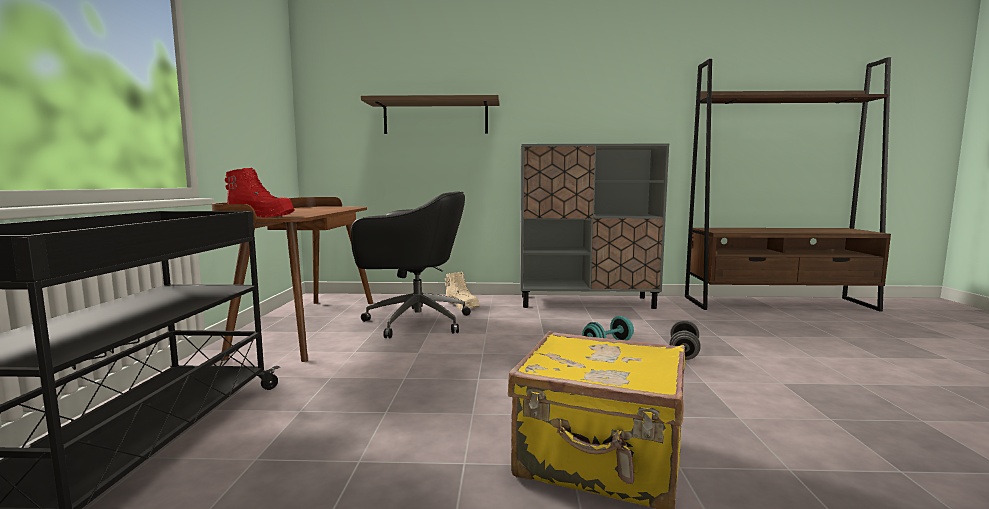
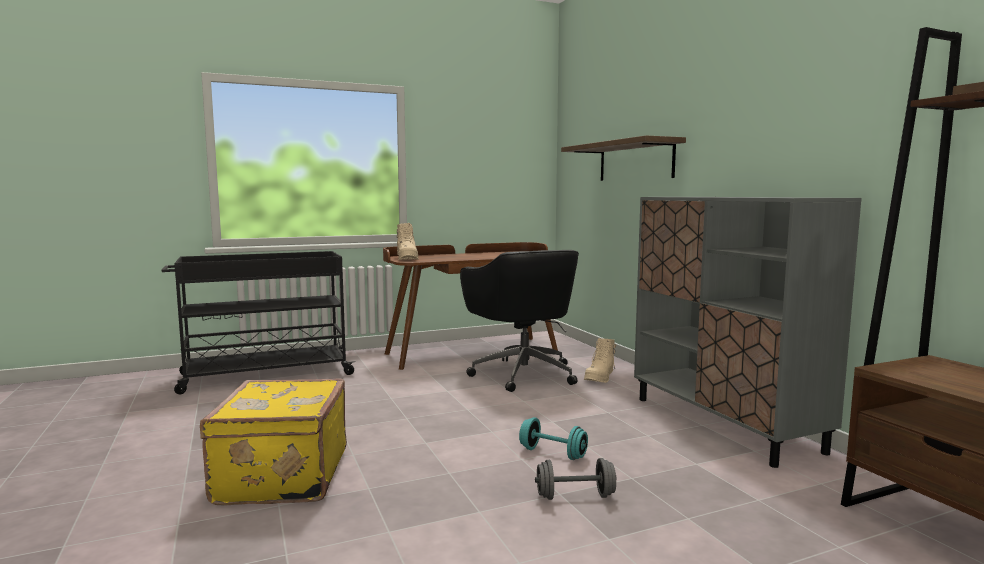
camera: 65 degrees right, 0 degrees up
(261, 216) = (407, 258): red boot -> beige boot

